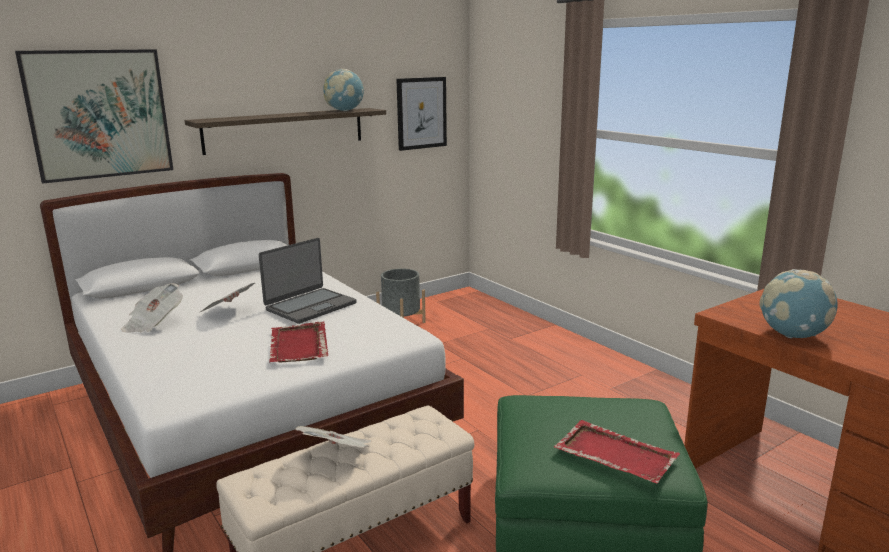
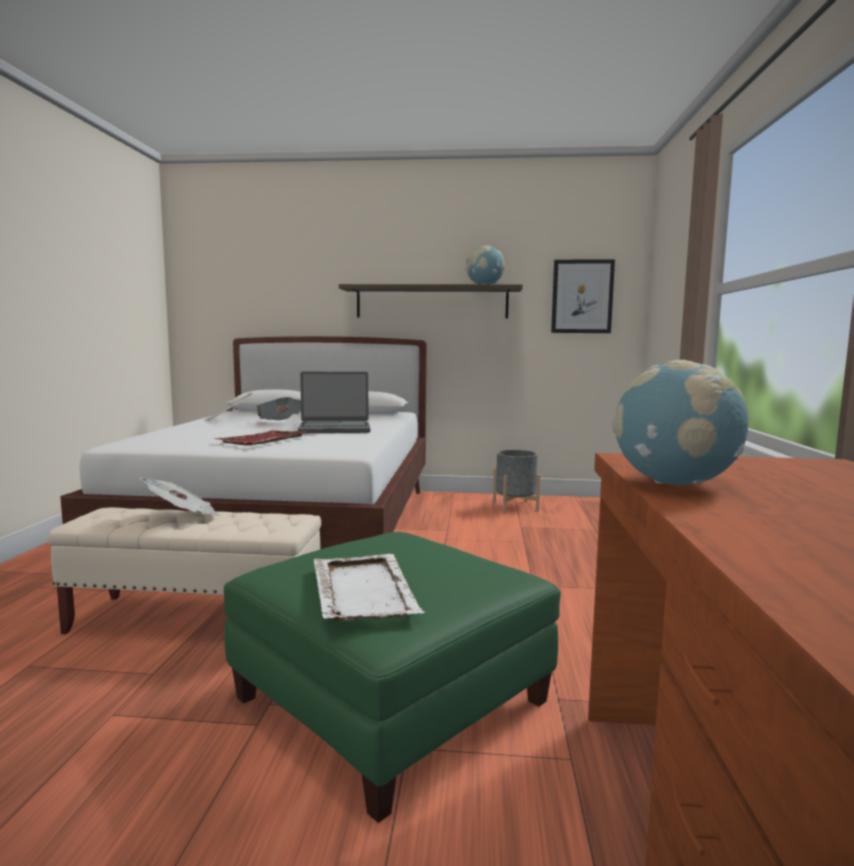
camera: 40 degrees right, 10 degrees down
(99, 114) = (285, 278): picture -> none
(614, 454) = (363, 589): red tray -> white tray

